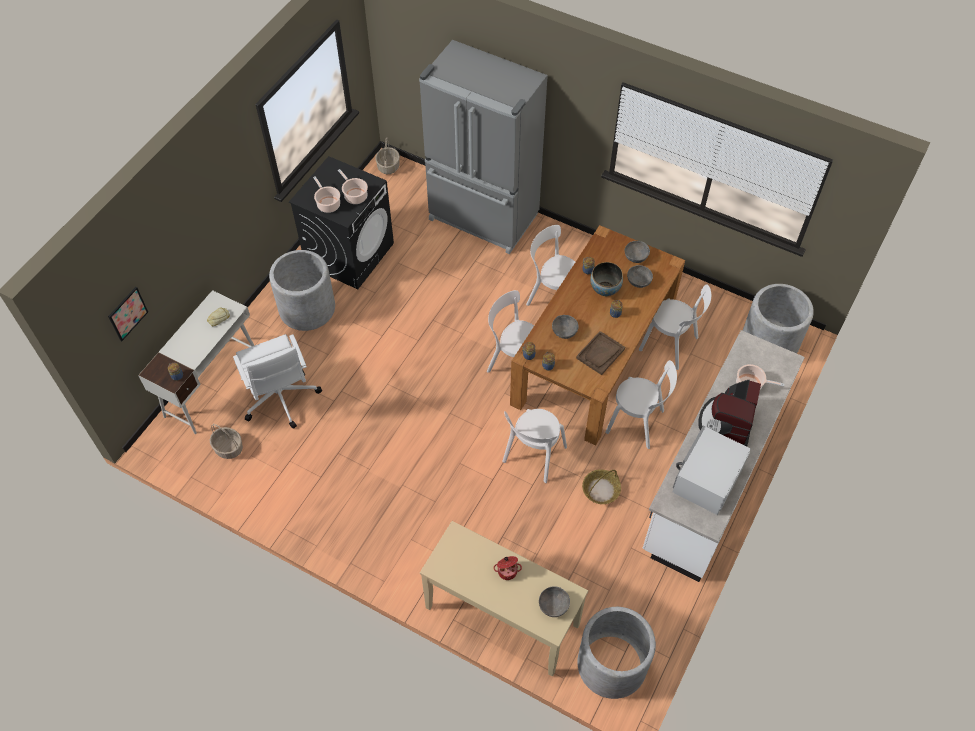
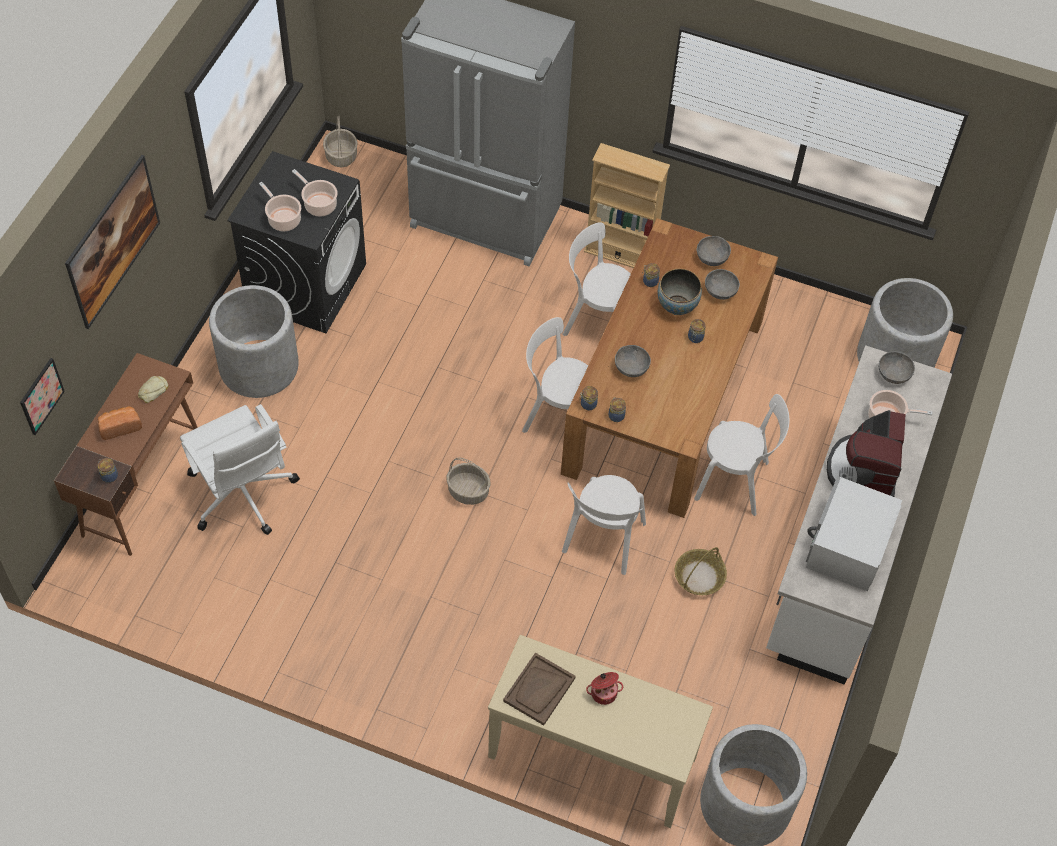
camera: 10 degrees left, 0 degrees up
(191, 341) = (120, 426): none -> bread
(196, 220) = (118, 258): none -> picture
(212, 385) = (143, 485): white desk -> brown desk
(229, 448) = (181, 570): basket -> basket (469, 491)
(553, 605) = (670, 731): grey bowl -> grey bowl (893, 374)
(576, 250) = (620, 254): none -> beige bookcase
(600, 354) = (683, 393): brown tray -> brown tray (539, 690)
(671, 345) = (766, 373): white chair -> none

